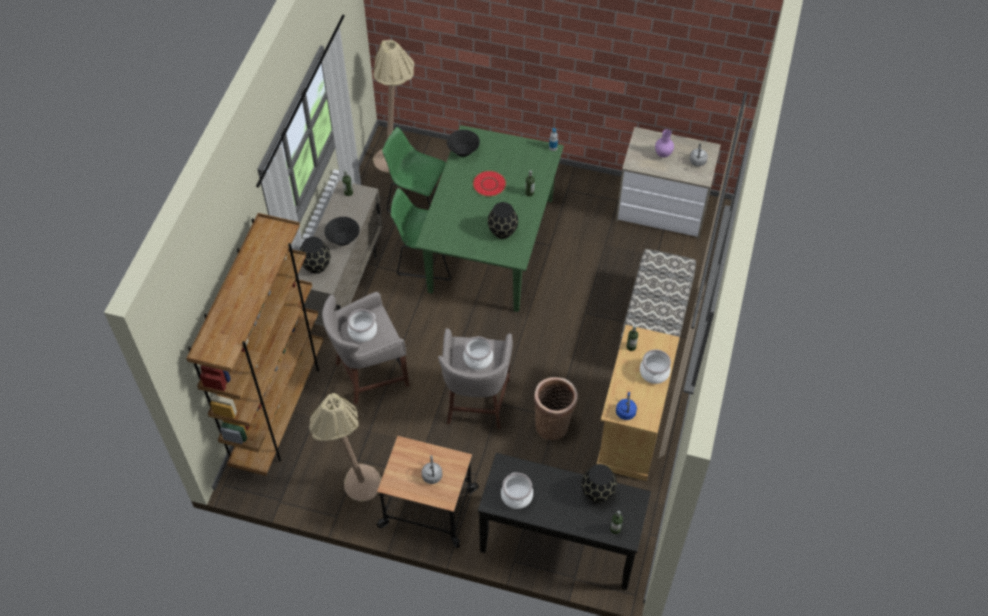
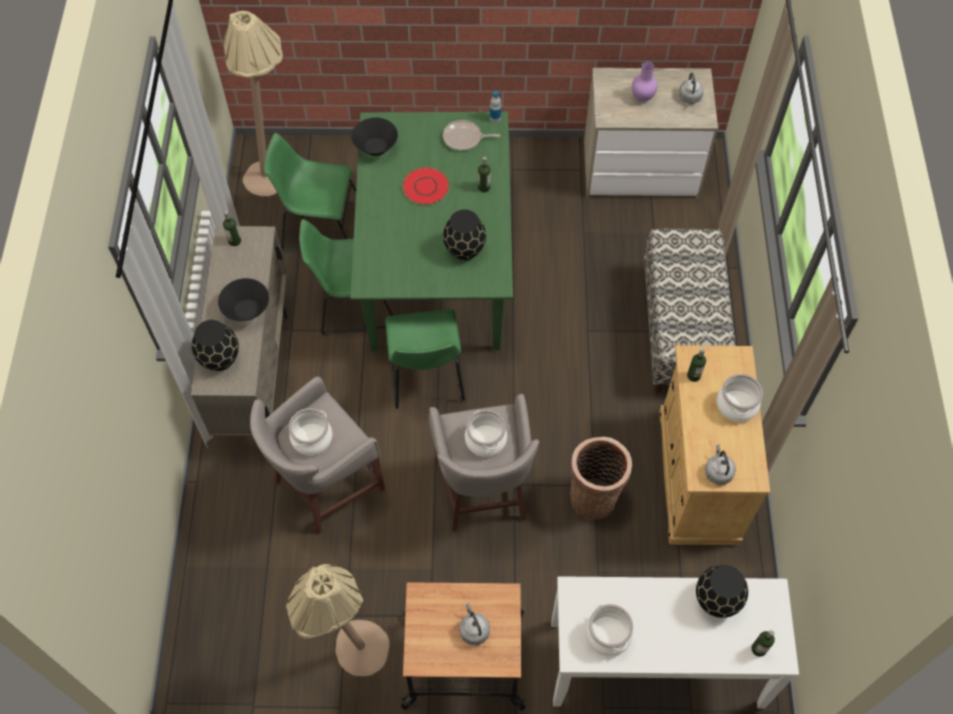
camera: 15 degrees left, 5 degrees up
(279, 408) = (213, 567): brown bookcase -> none
(461, 318) = (426, 376): none -> green chair
(527, 157) = (464, 138): none -> frying pan
(560, 543) = (656, 664): black console table -> white console table
(625, 411) = (718, 471): blue kettle -> grey kettle

